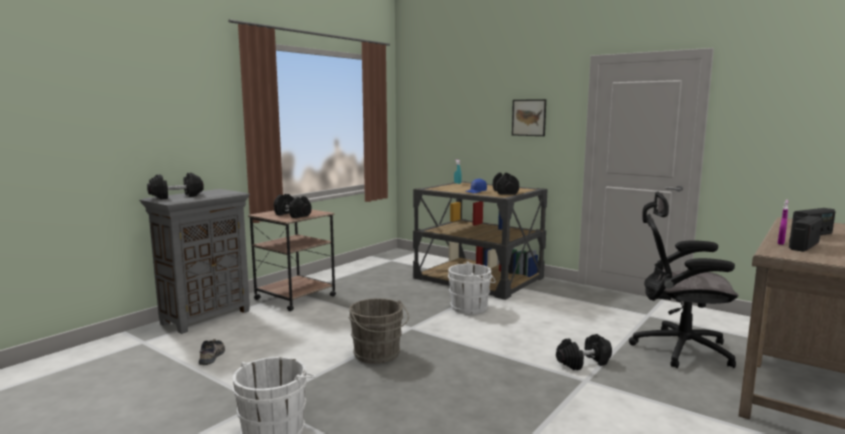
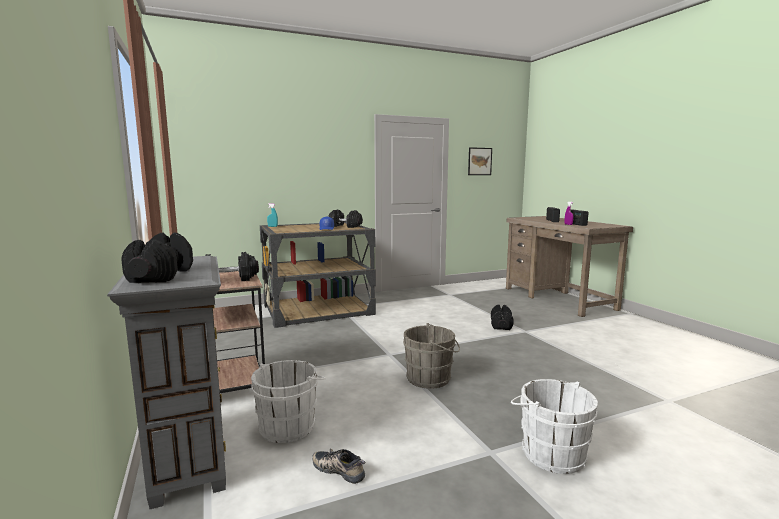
camera: 60 degrees left, 0 degrees up
(471, 307) = (376, 326): white bucket -> white bucket (290, 425)
(529, 117) = (327, 162): picture -> picture (479, 161)
(681, 350) = (502, 303): office chair -> none

